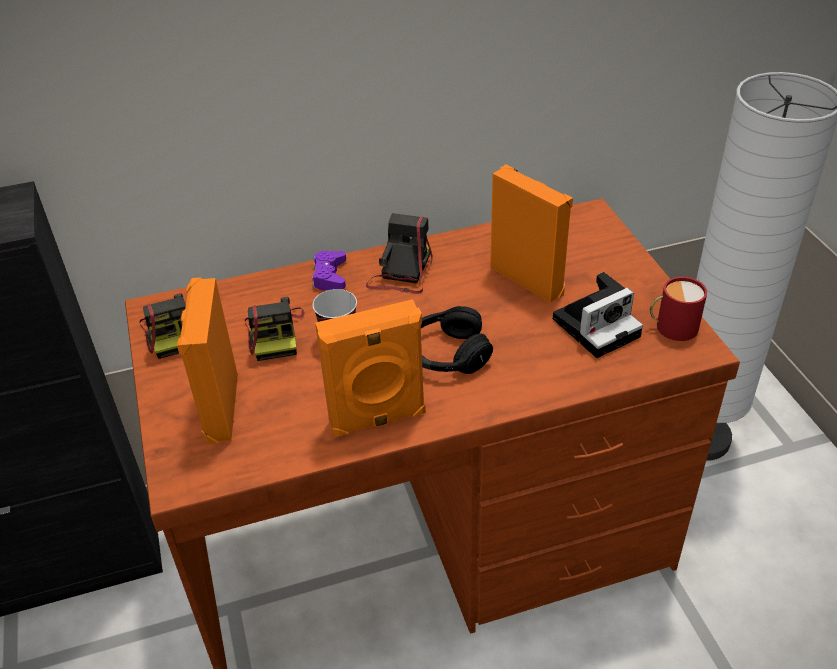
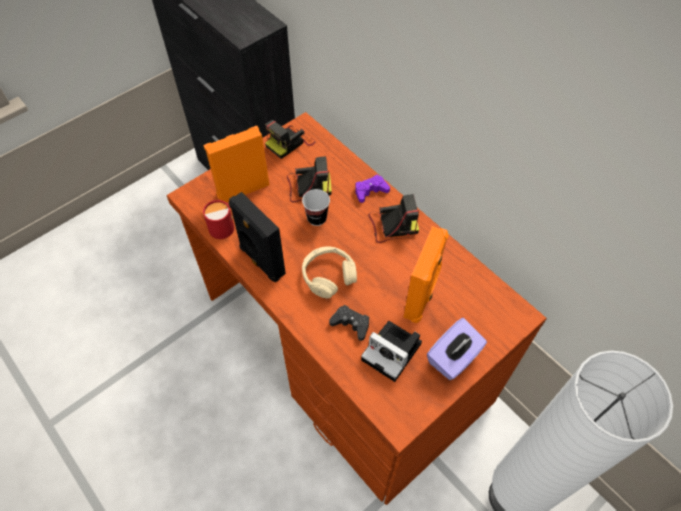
camera: 65 degrees right, 15 degrees up
(275, 334) = (308, 187): camera -> camera turned 150 degrees counterclockwise
(378, 420) = (261, 261): orange speaker -> black speaker
(446, 354) = (328, 275): black headphones -> beige headphones
(537, 353) = (351, 324): none -> black game controller
(626, 279) = (453, 358): none -> purple tissue box
(672, 326) = (415, 400): red mug -> red mug (221, 226)

